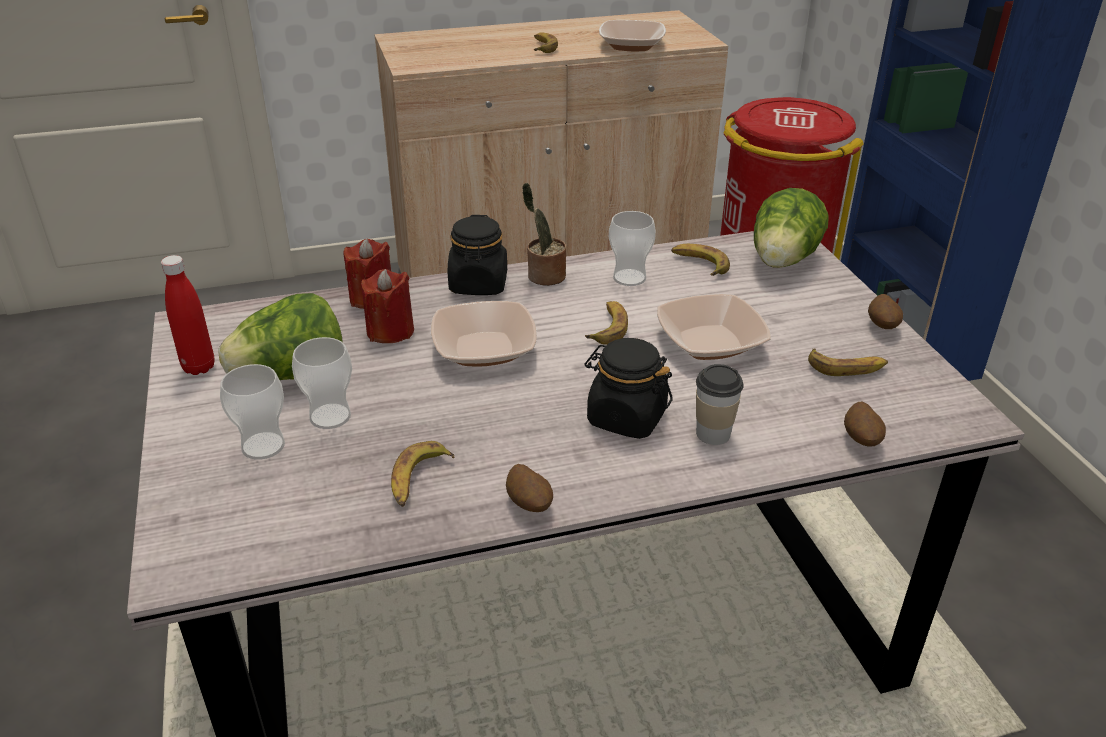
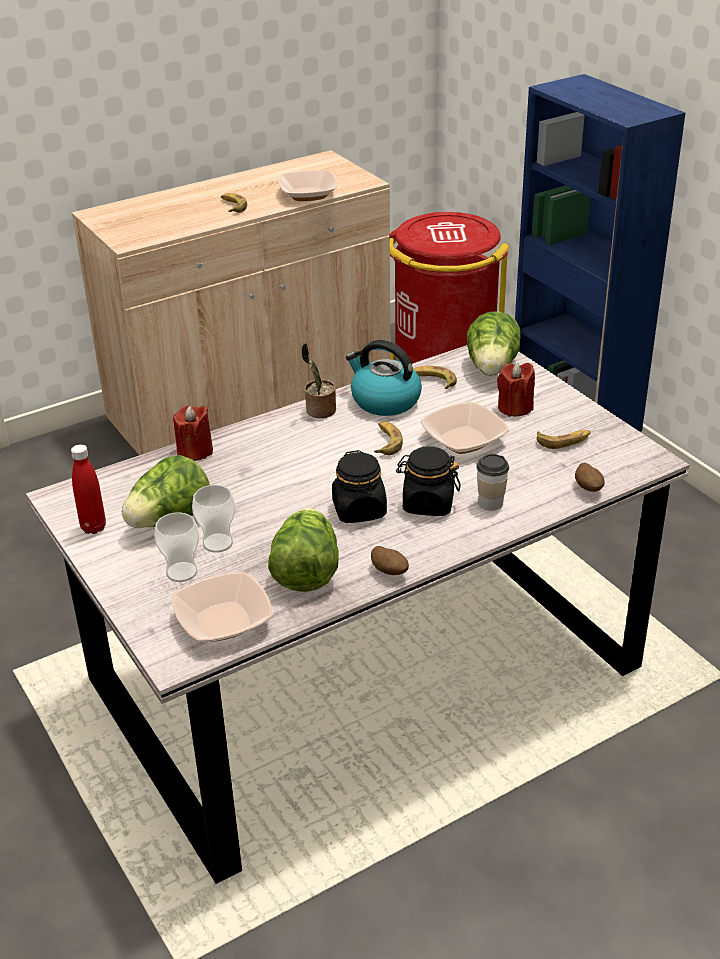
camera: 15 degrees left, 0 degrees up
(390, 331) = (224, 474): red candle -> red candle (515, 408)
(418, 480) = (306, 572): banana -> lettuce
(478, 284) = (272, 426): black jar -> black jar (359, 510)
(484, 349) = (303, 474): bowl -> bowl (223, 621)
(629, 278) = (384, 401): cup -> kettle
(882, 326) = (578, 406): potato -> none

